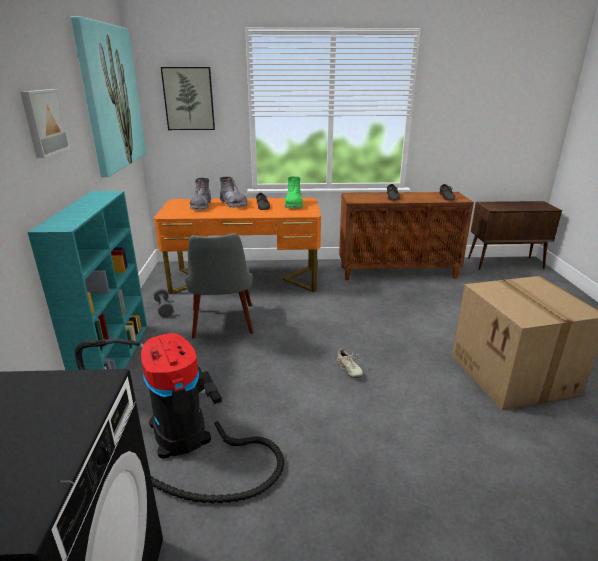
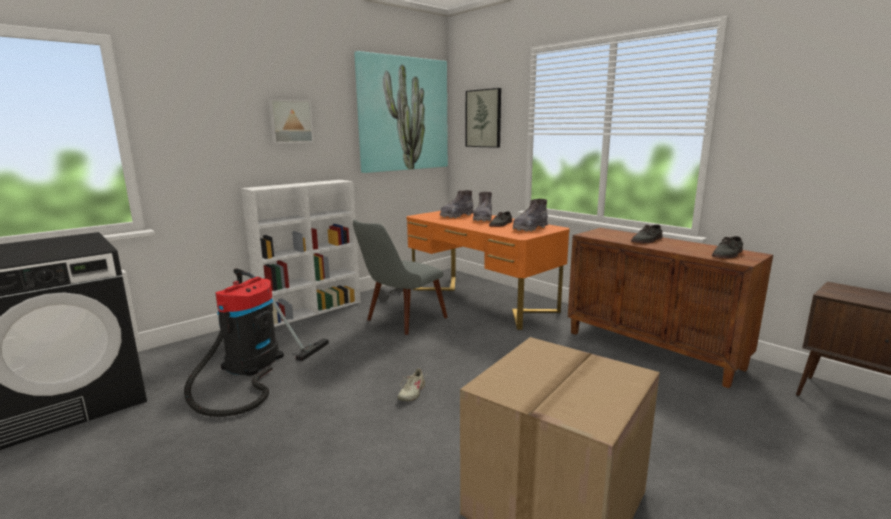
camera: 50 degrees right, 10 degrees down
(114, 357) = (312, 310): turquoise bookcase -> white bookcase
(294, 205) = (529, 228): green boot -> grey boot

